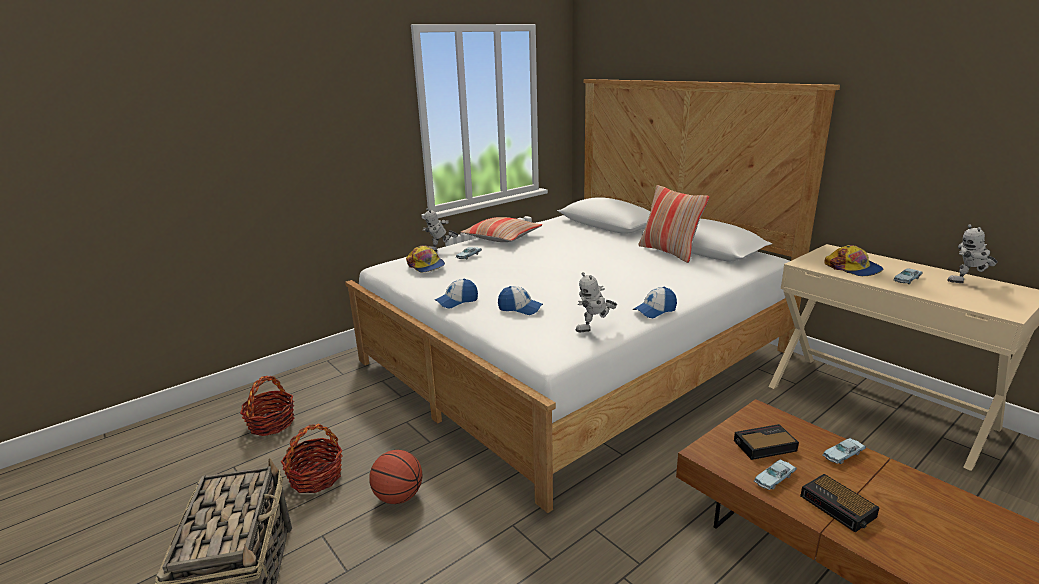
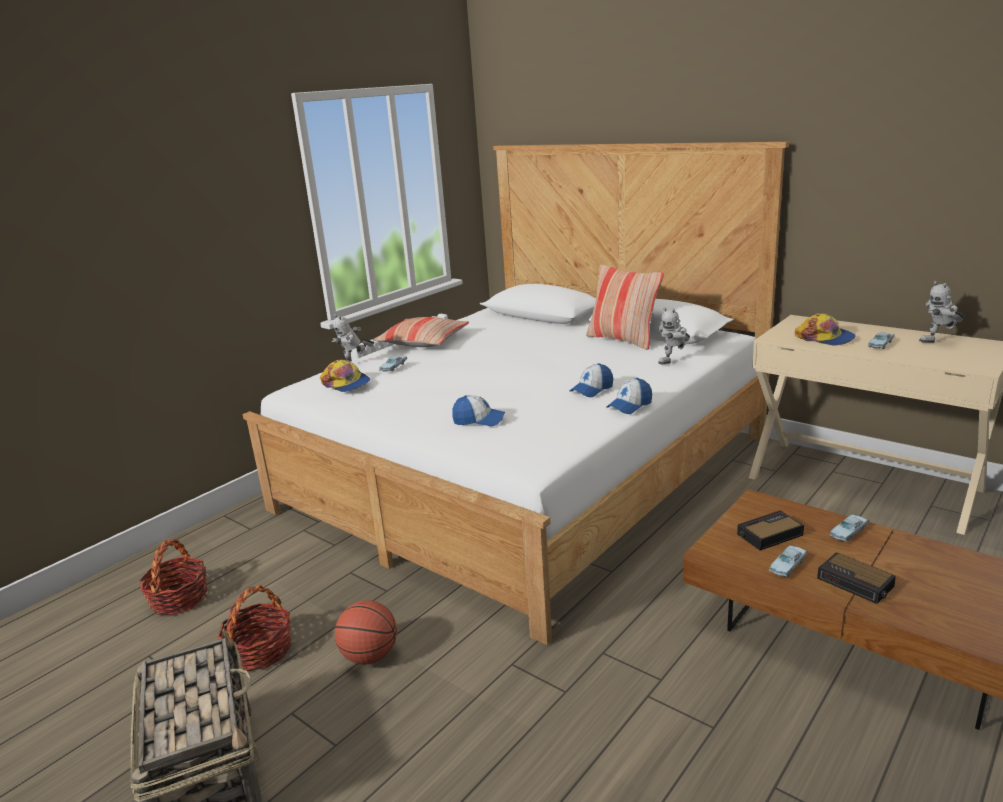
camera: 10 degrees left, 0 degrees up
(457, 301) = (401, 420): cap -> cap (592, 389)
(595, 330) = (572, 433): toy robot -> toy robot (674, 361)

